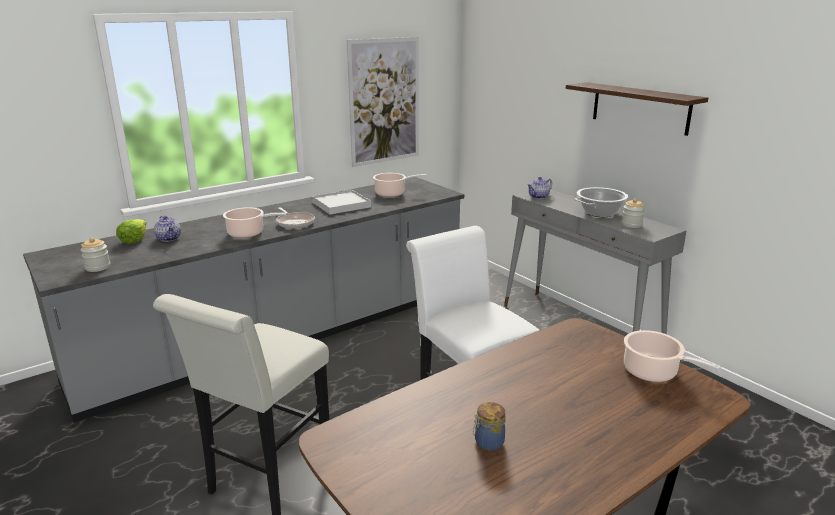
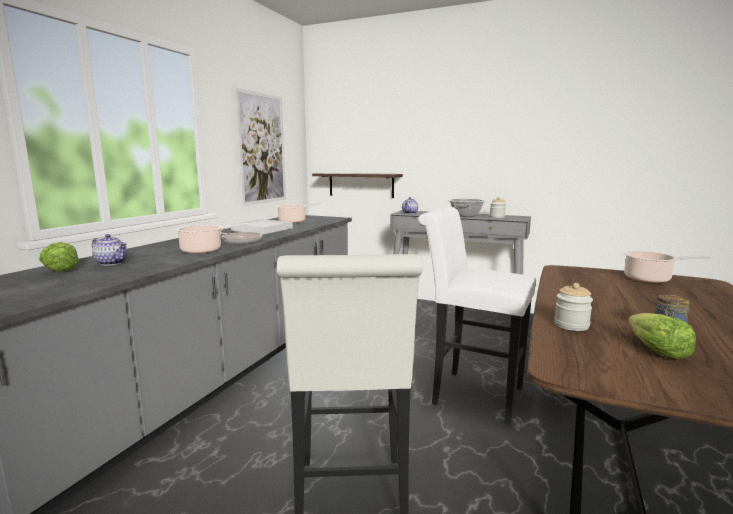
camera: 30 degrees left, 10 degrees down
(98, 267) = (47, 292): jar -> jar (571, 325)
(437, 452) = (655, 350): none -> lettuce
(640, 108) = (480, 136): shelf -> shelf (361, 185)

